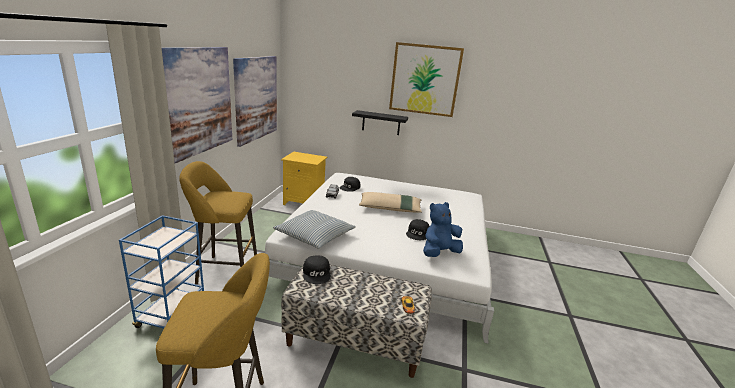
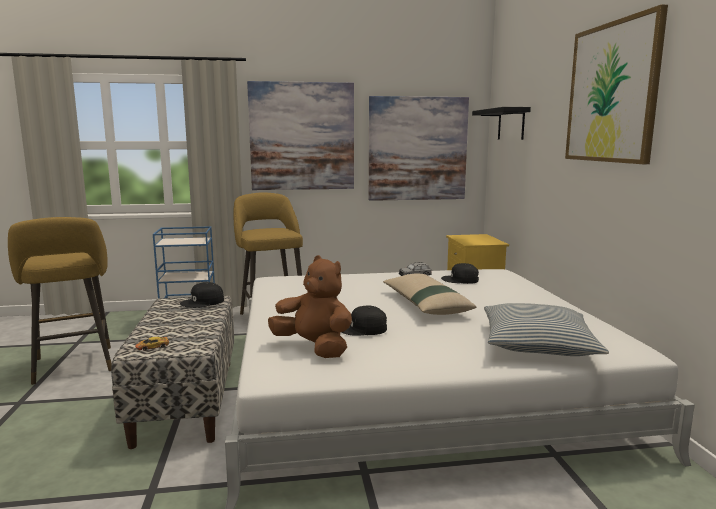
camera: 70 degrees right, 10 degrees down
(314, 235) = (286, 287): pillow -> pillow (537, 343)
(381, 123) = (561, 186): black shelf -> black shelf (511, 124)
(439, 253) = (314, 348): blue plush toy -> brown plush toy

